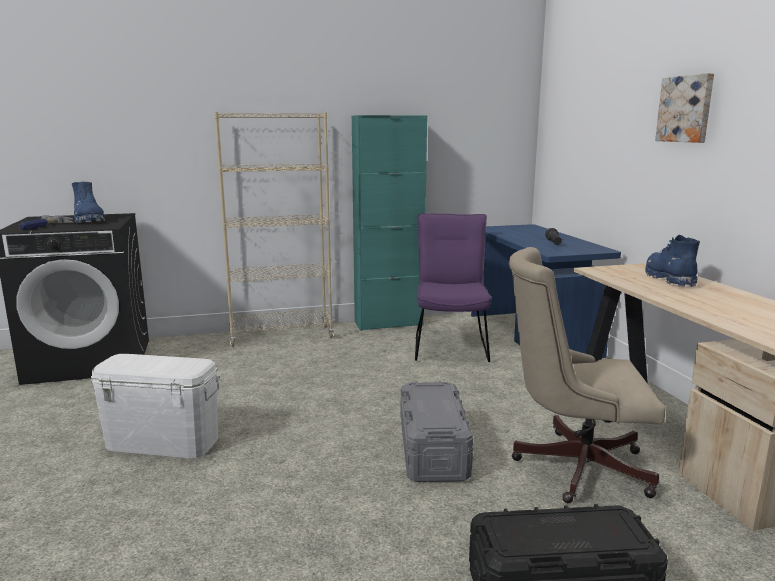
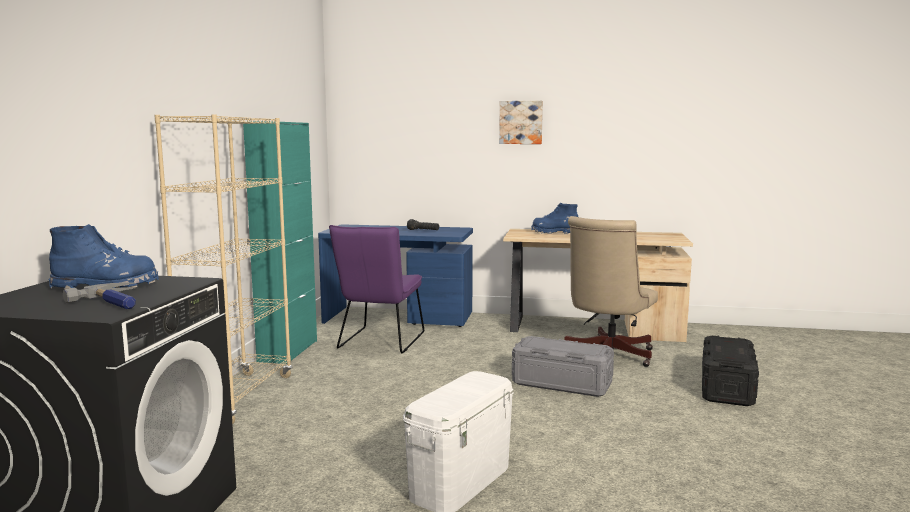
camera: 65 degrees left, 5 degrees down
(450, 345) = (379, 342): purple chair -> purple chair turned 105 degrees counterclockwise

